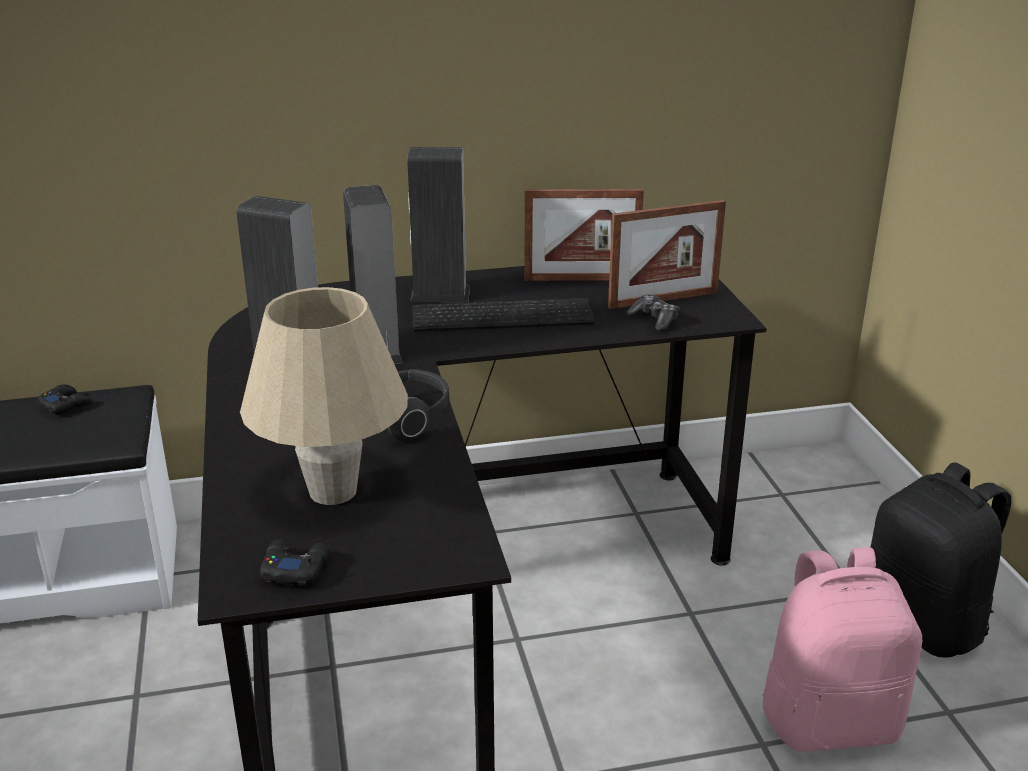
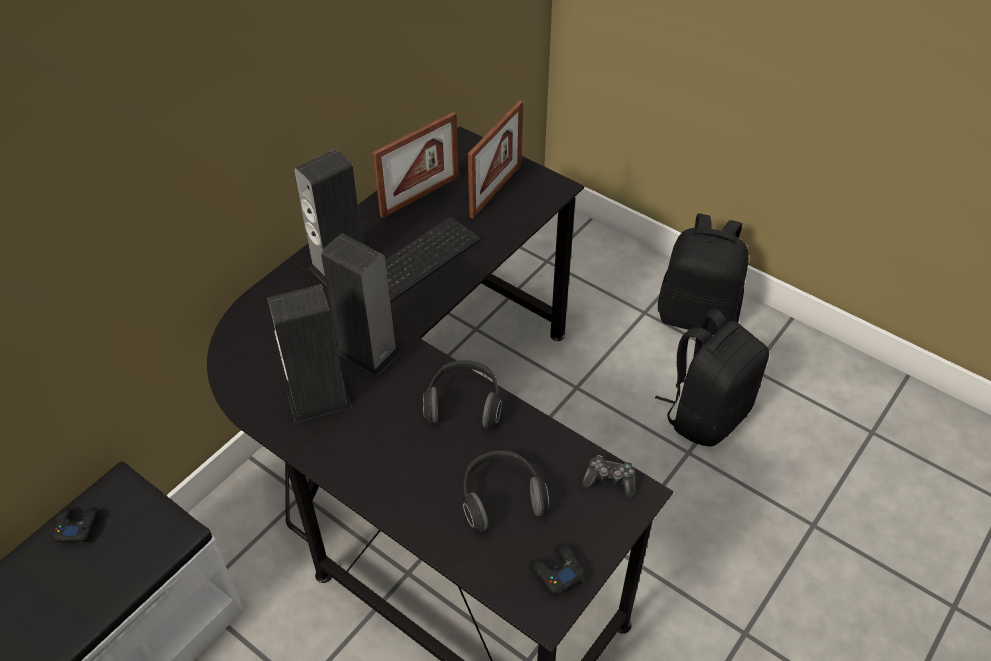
camera: 40 degrees left, 20 degrees up
(333, 491) = (501, 497): beige table lamp -> headphones
(654, 320) = (512, 214): game controller -> game controller (609, 480)
(829, 721) = (706, 414): pink backpack -> black backpack

